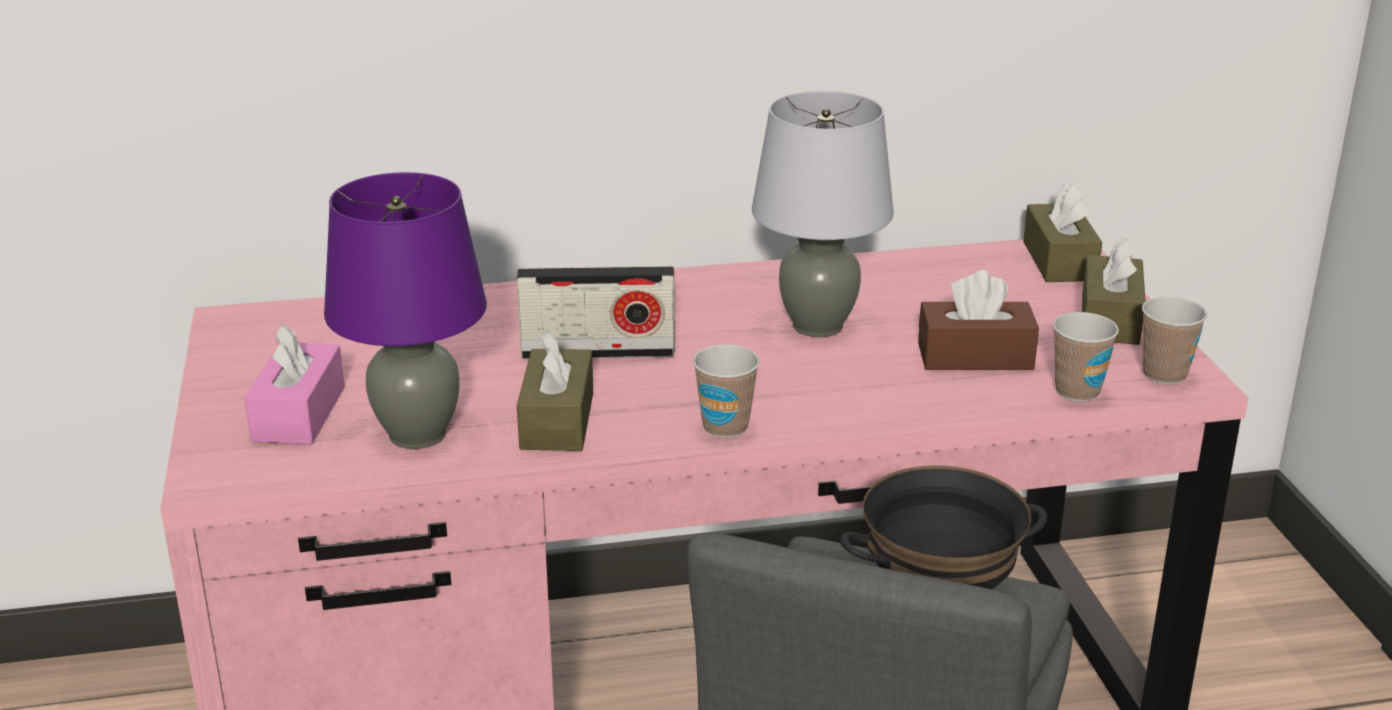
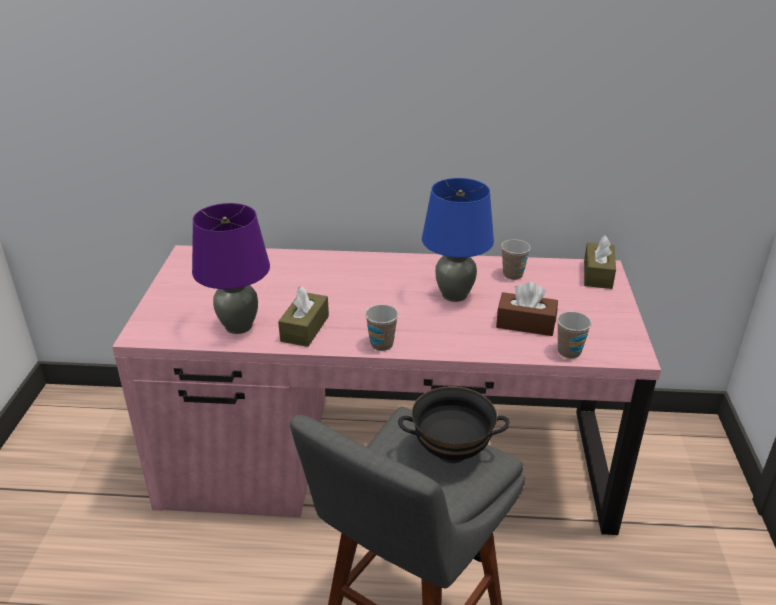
camera: 15 degrees right, 5 degrees up
(299, 414) = (192, 307): pink tissue box -> none
(598, 351) = (342, 294): radio -> none
(818, 326) = (455, 295): grey table lamp -> blue table lamp
(1110, 319) = (608, 312): brown tissue box -> none
(1164, 374) = (621, 349): cup -> cup (512, 275)

